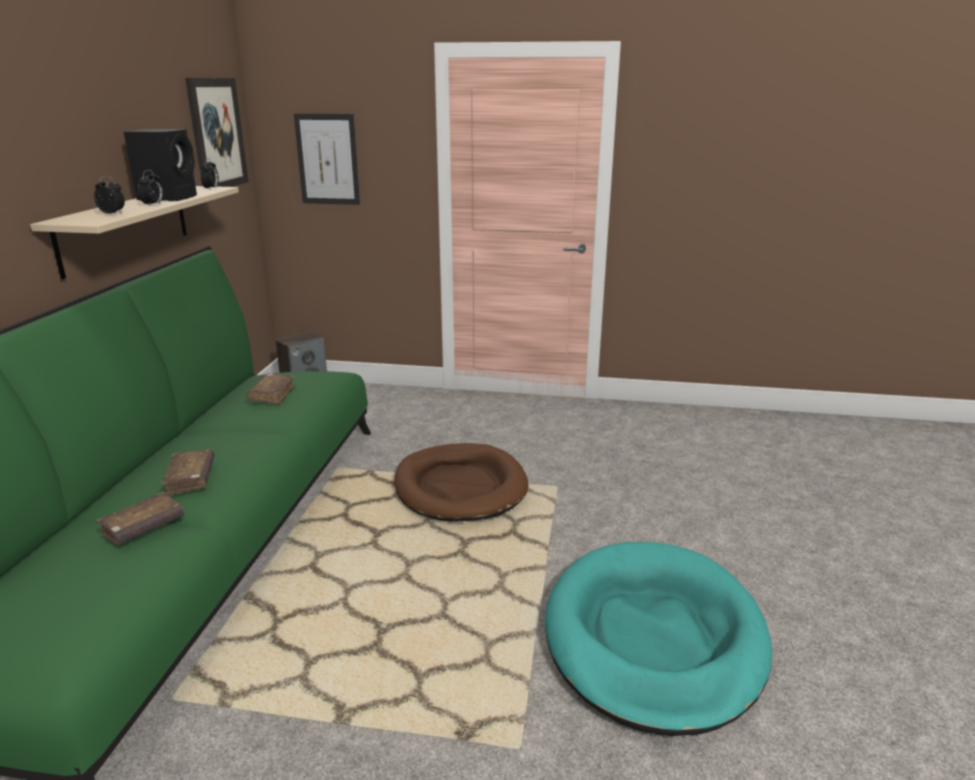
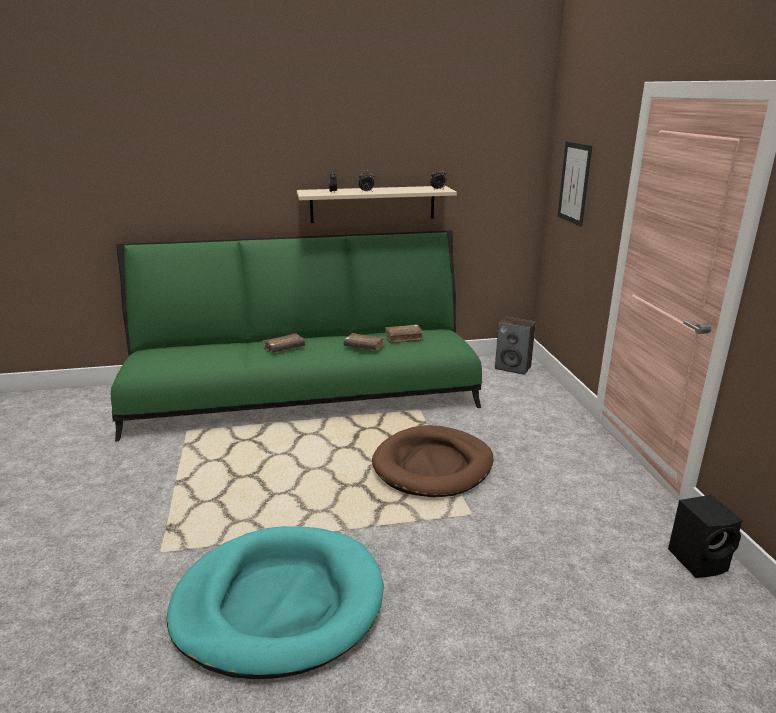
camera: 70 degrees right, 0 degrees up
(143, 527) = (234, 353): brown book -> brown book (364, 347)
(169, 197) = (395, 190): black speaker -> black speaker (699, 560)
(217, 134) = (496, 152): picture -> none

